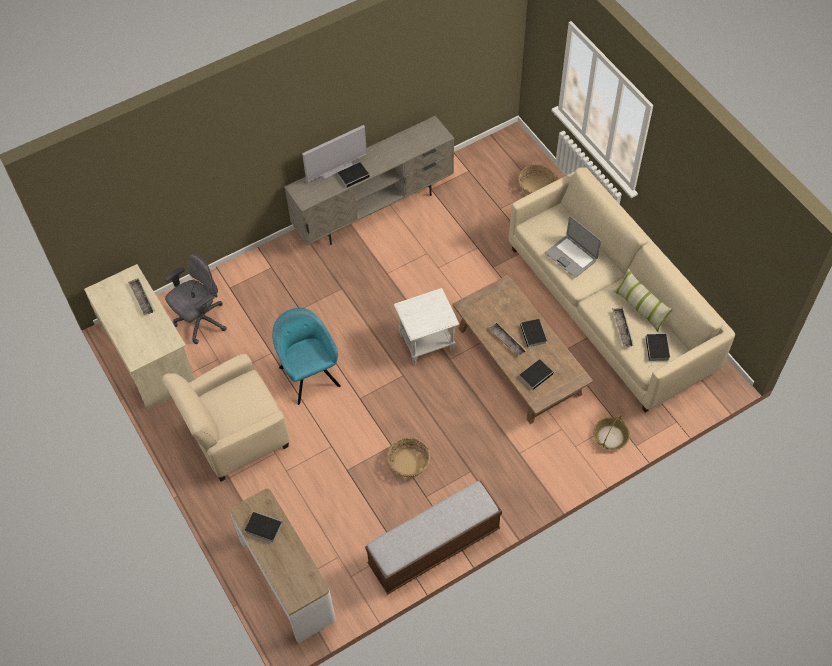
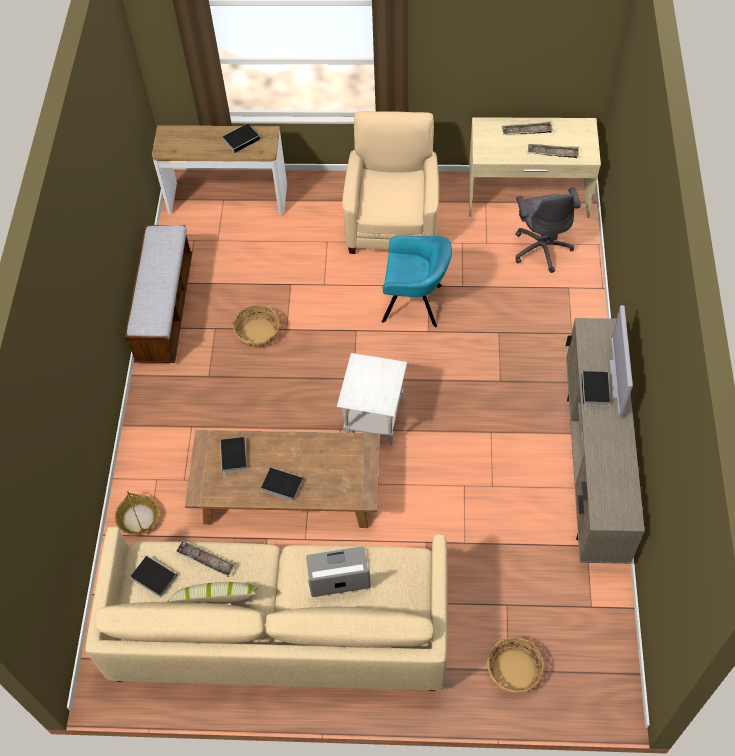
camera: 125 degrees right, 0 degrees up
(507, 340) = (294, 456): tray -> tray (527, 131)

